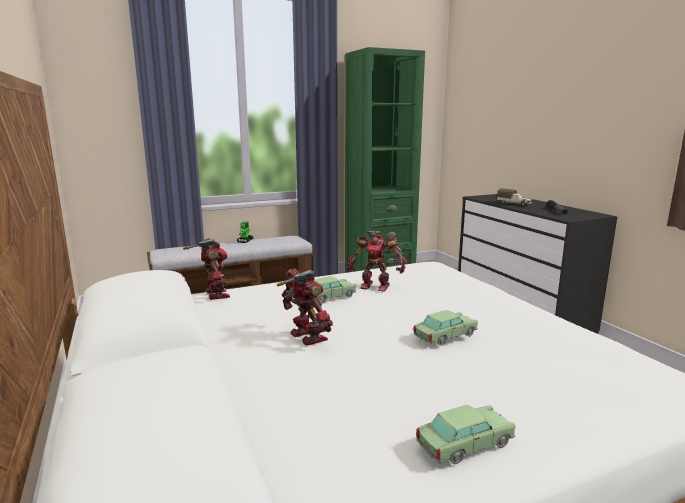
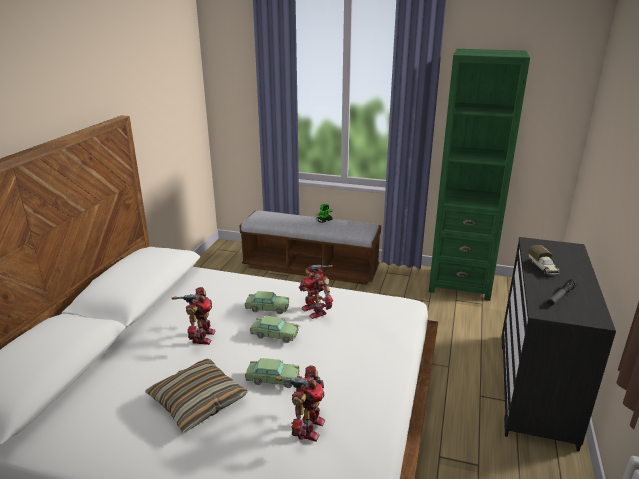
camera: 40 degrees right, 10 degrees up
(215, 294) = (213, 275): toy robot -> toy robot (307, 427)
(417, 382) = (198, 402): none -> pillow
(464, 445) = (149, 452): toy car -> toy car (274, 335)

